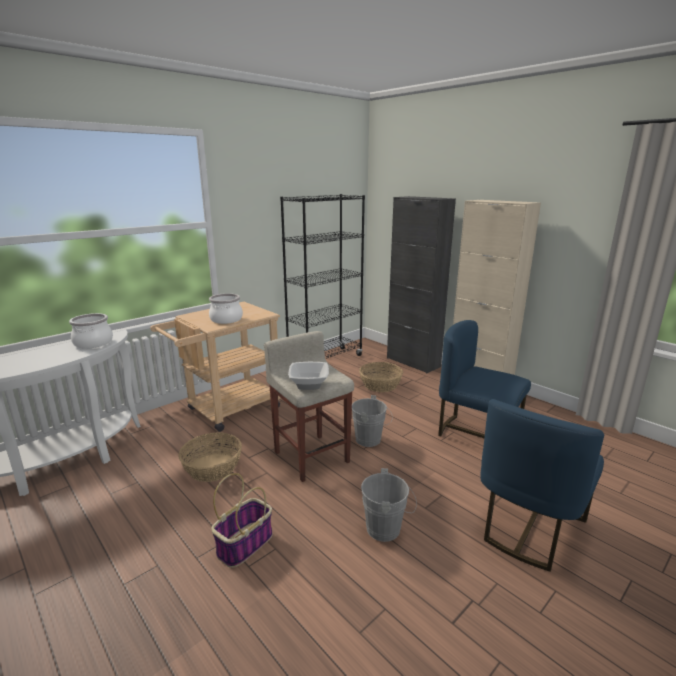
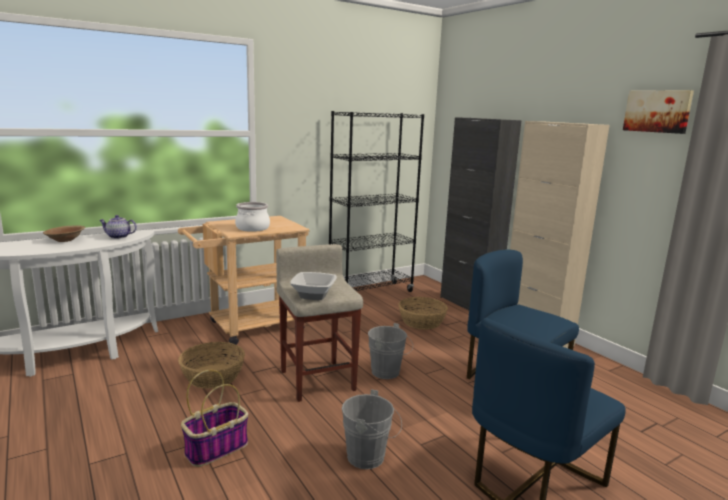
camera: 10 degrees right, 5 degrees down
(39, 353) = (65, 240): none -> brown bowl
(94, 343) = (118, 237): cooking pot -> teapot
(584, 190) = (657, 111): none -> picture

